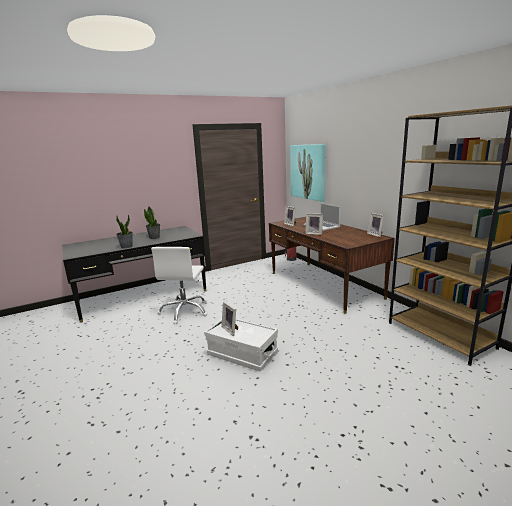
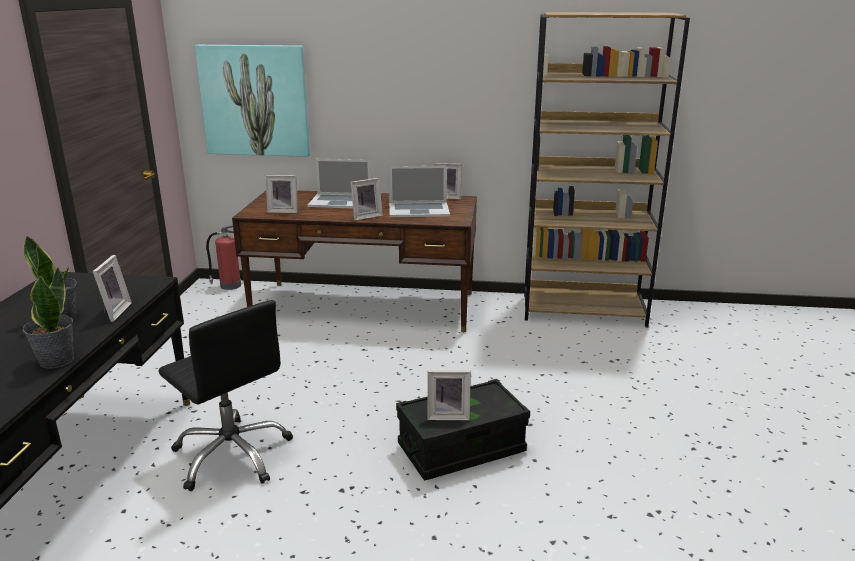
camera: 55 degrees left, 5 degrees up
(165, 240) = (113, 312): none -> picture frame
(185, 311) = (232, 454): white office chair -> black office chair
(242, 354) = (461, 449): white storage box -> black storage box
(344, 236) = (418, 210): none -> laptop

